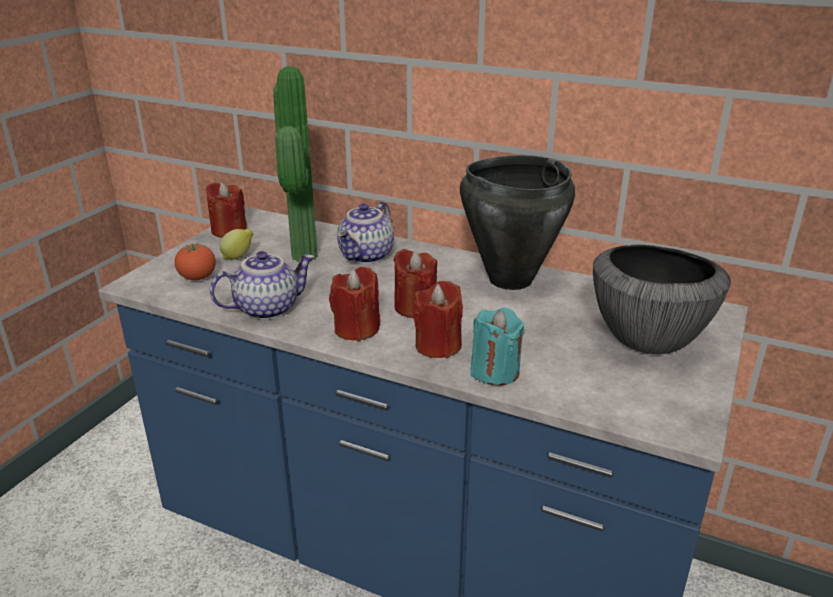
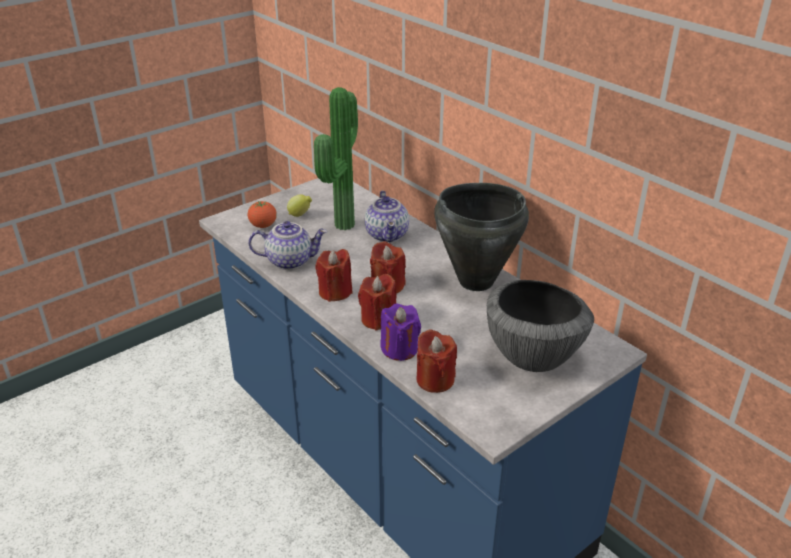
camera: 25 degrees right, 5 degrees up
(229, 230) = (309, 190): red candle -> red candle (435, 380)
(367, 256) = (388, 235): teapot -> teapot turned 60 degrees counterclockwise
(495, 372) = (399, 349): turquoise candle -> purple candle

